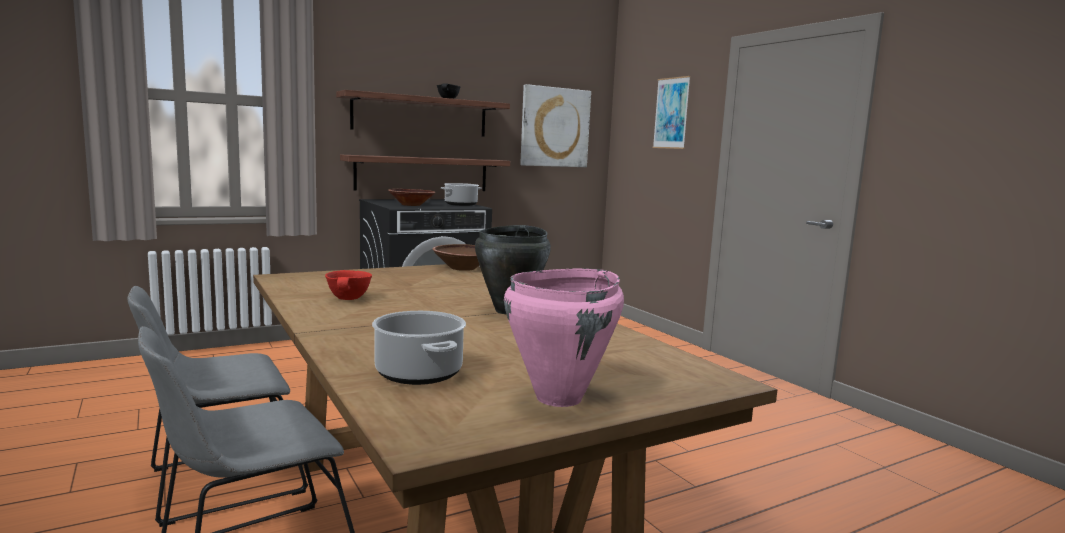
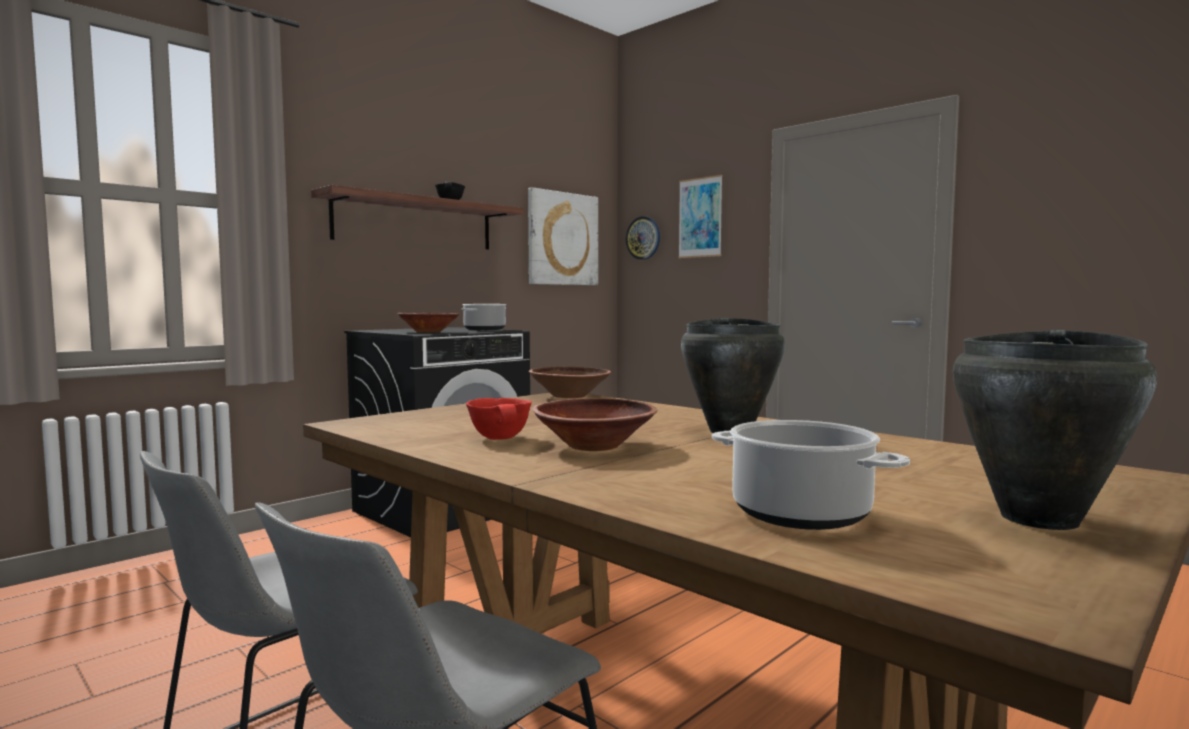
camera: 15 degrees left, 5 degrees down
(395, 311) = (594, 446): none -> brown bowl
(422, 174) = (420, 296): shelf -> none
(560, 398) = (1041, 519): pink cooking pot -> black cooking pot
(629, 128) = (643, 238): none -> wall clock

